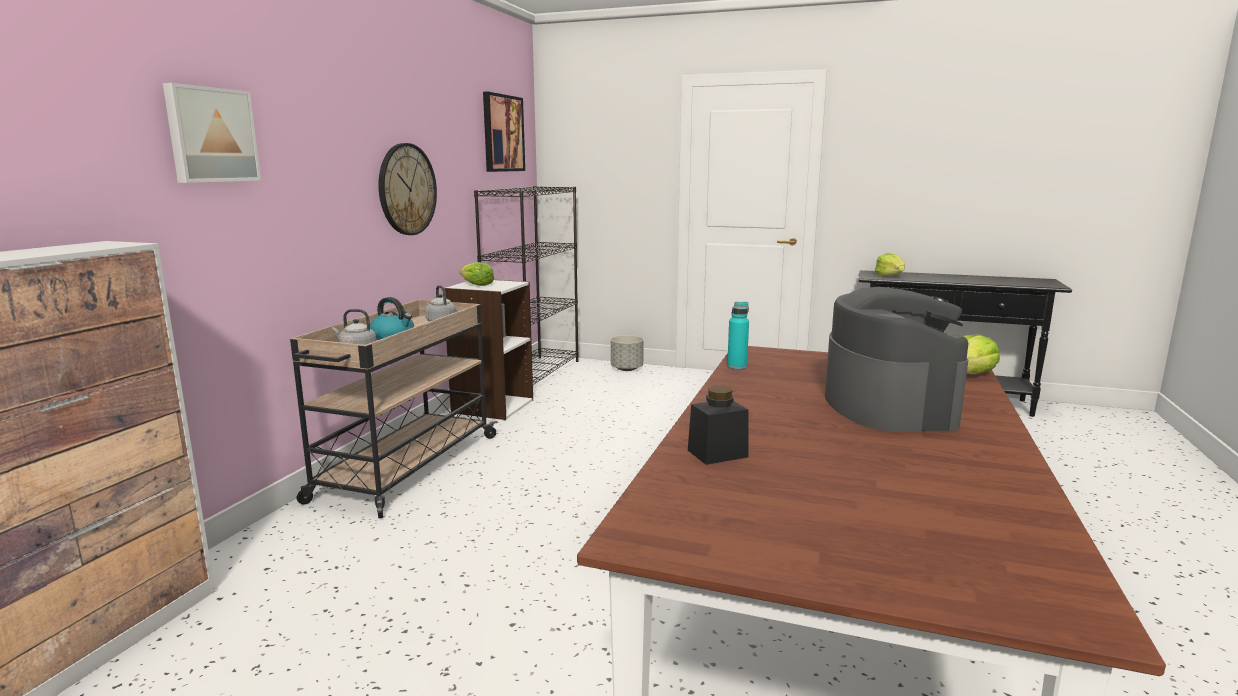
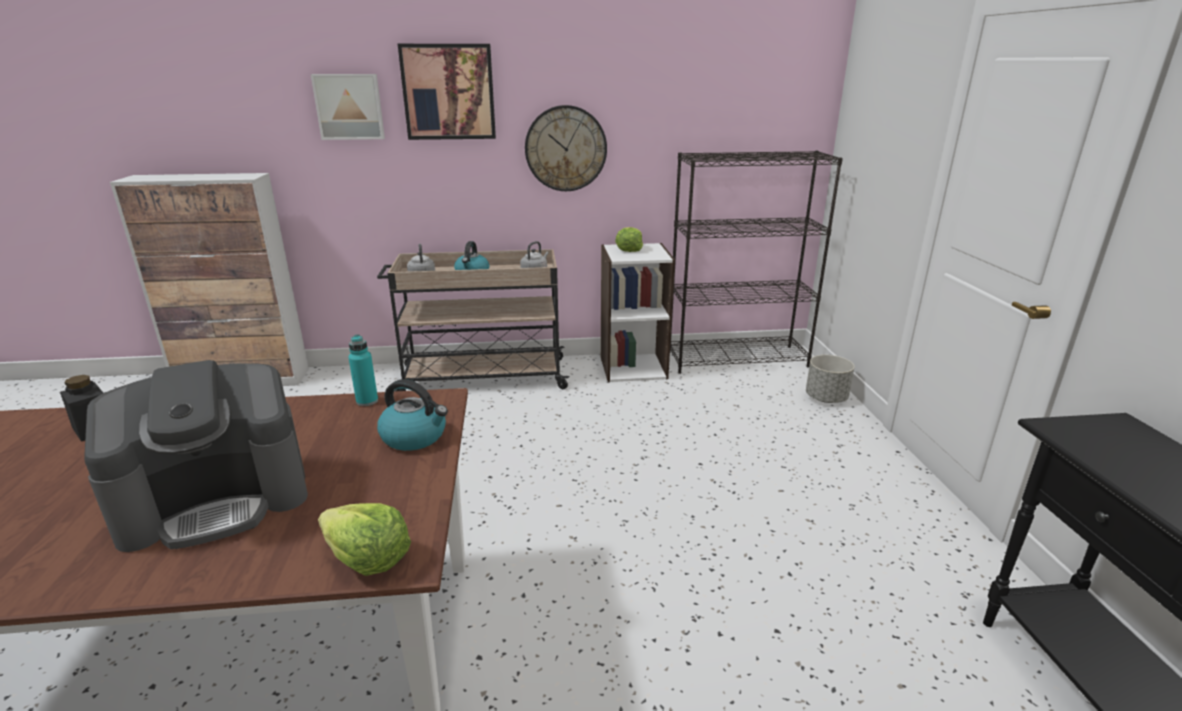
camera: 65 degrees right, 10 degrees up
(502, 133) = (755, 87): picture -> picture (448, 92)
(811, 359) = (415, 437): none -> kettle
(890, 276) = (1107, 446): lettuce -> none

